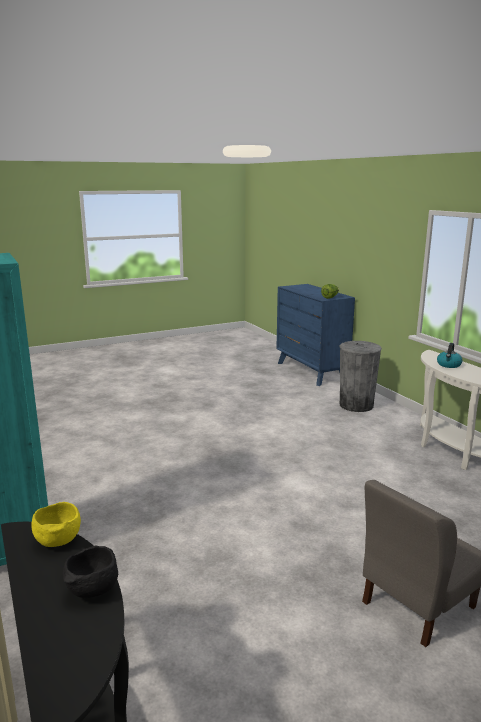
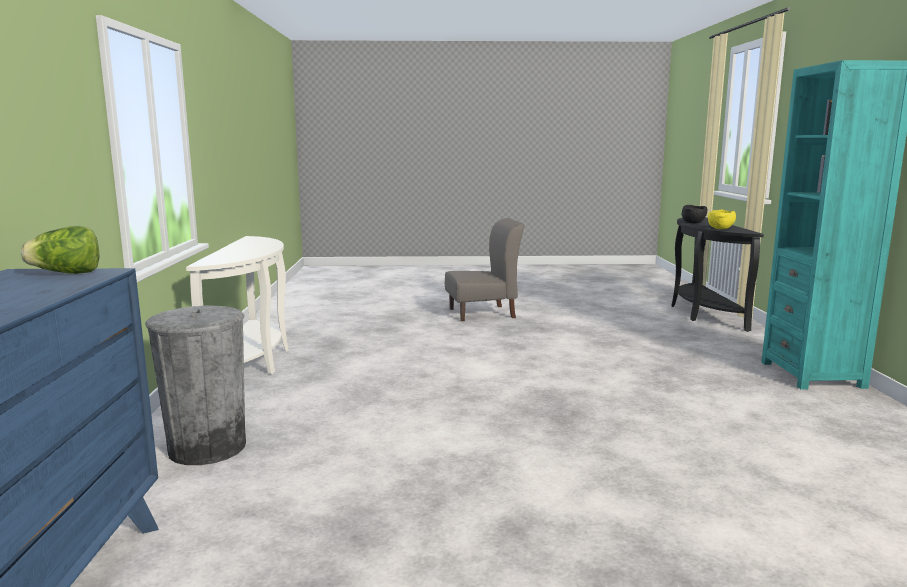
camera: 155 degrees left, 5 degrees down
(449, 365) = (243, 253): kettle -> none

